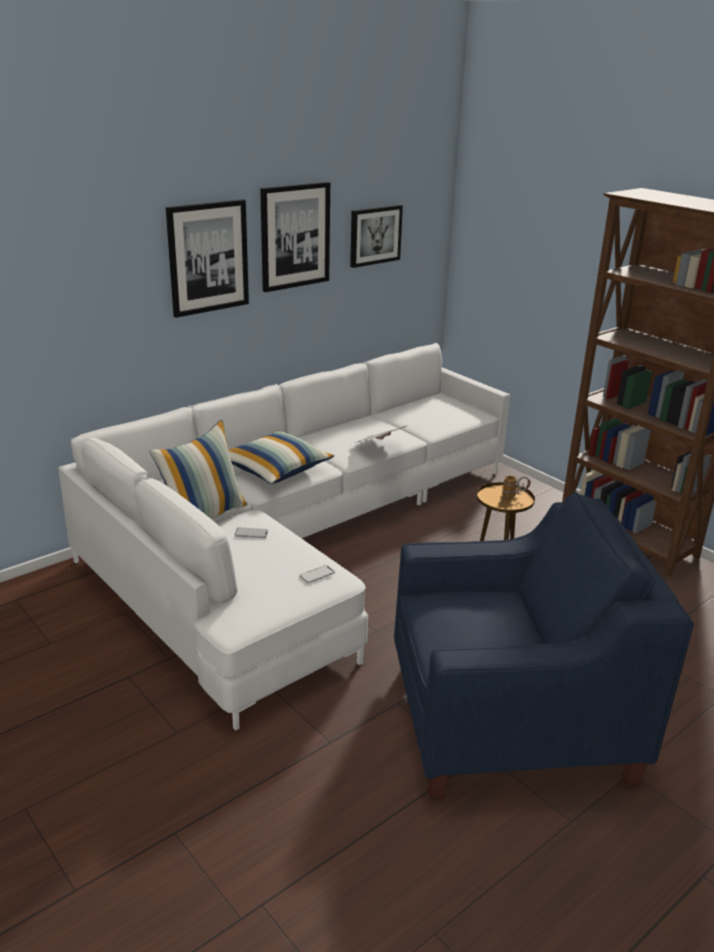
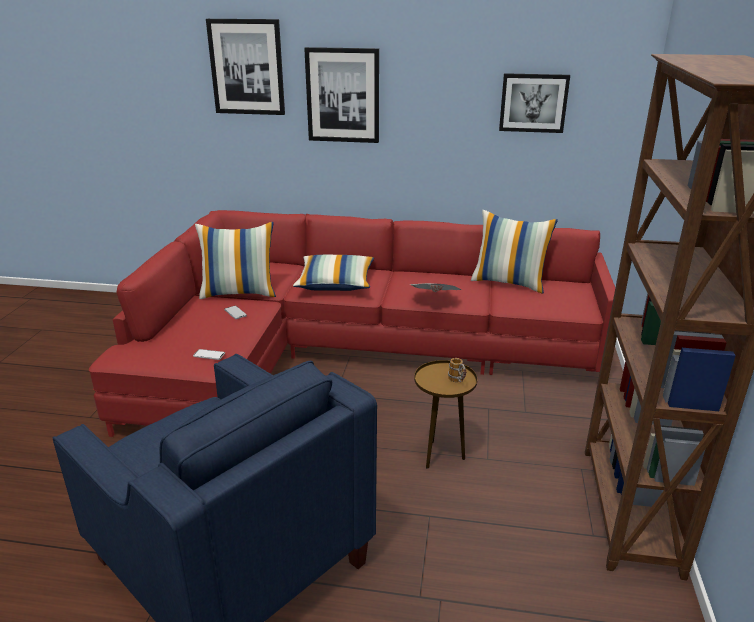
camera: 50 degrees right, 0 degrees up
(295, 236) = (434, 89): picture -> picture (247, 67)
(296, 542) = (347, 353): white sofa -> red sofa
(397, 412) = (509, 282): none -> pillow

